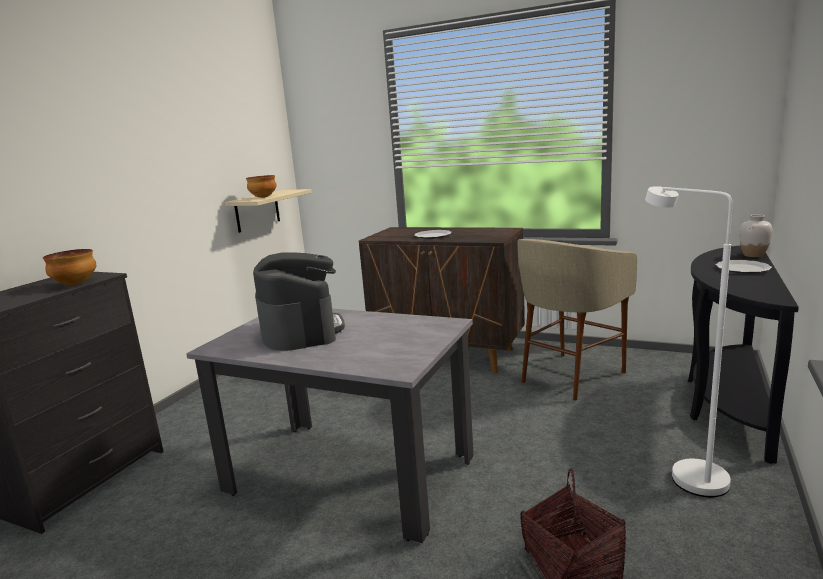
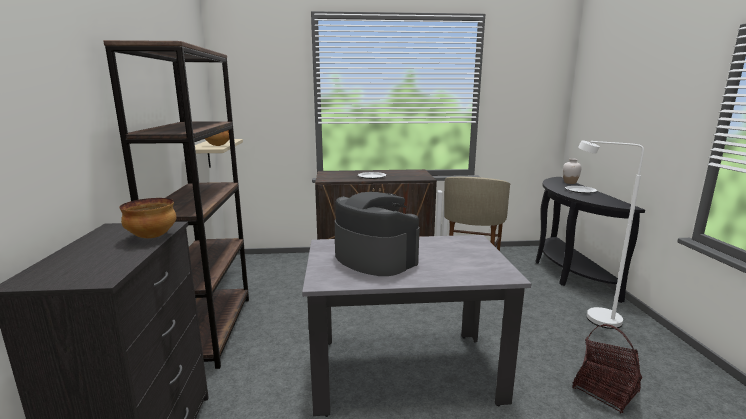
camera: 30 degrees left, 0 degrees up
(224, 392) = (210, 330): none -> brown bookcase

